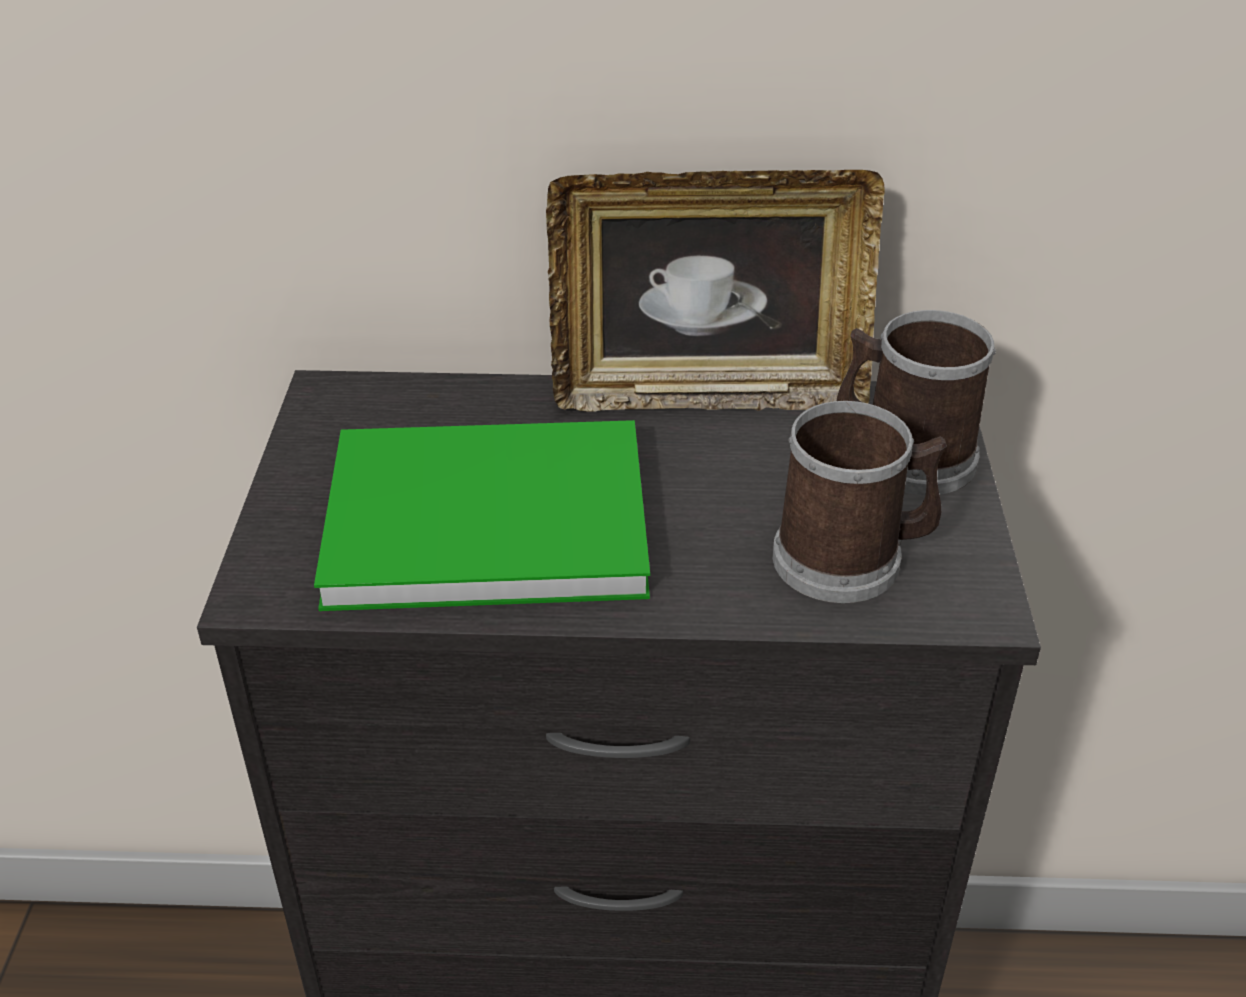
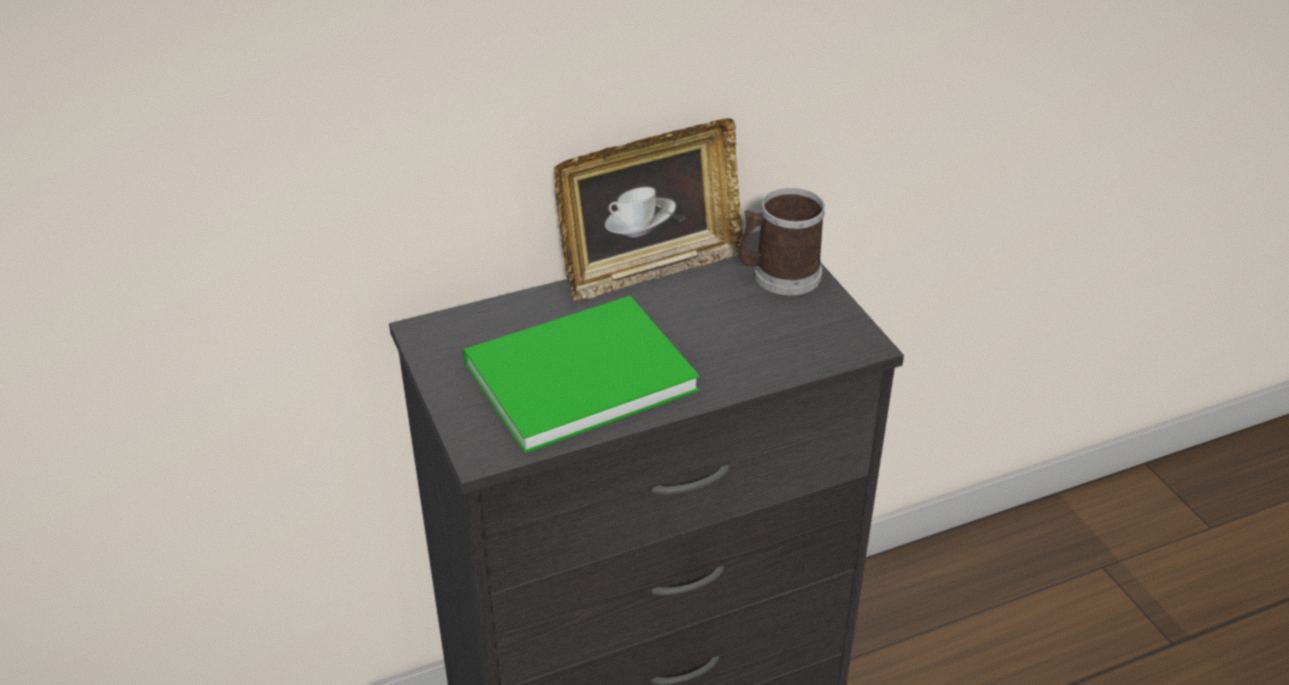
camera: 25 degrees left, 0 degrees up
(851, 559) = (787, 339): mug -> none

